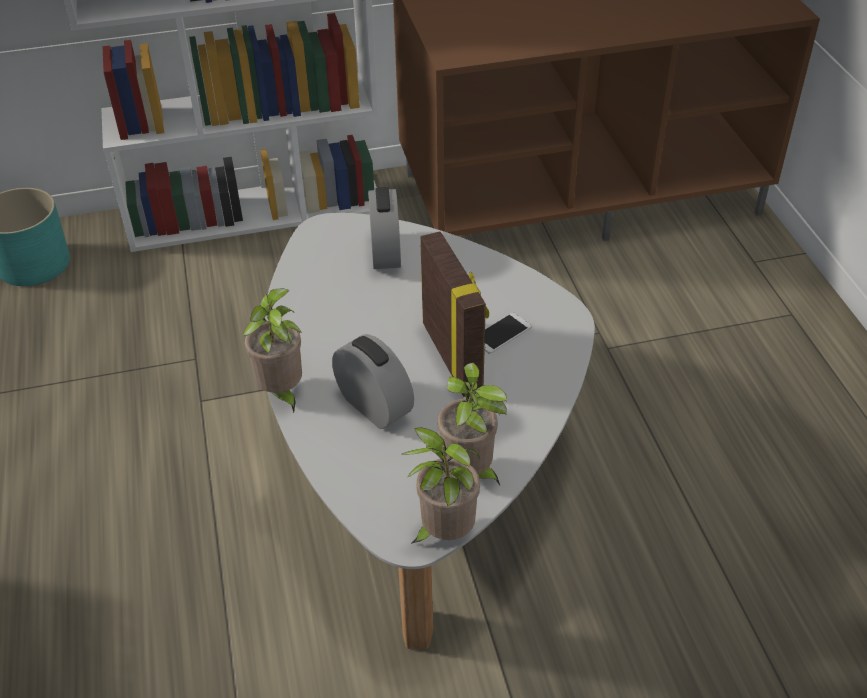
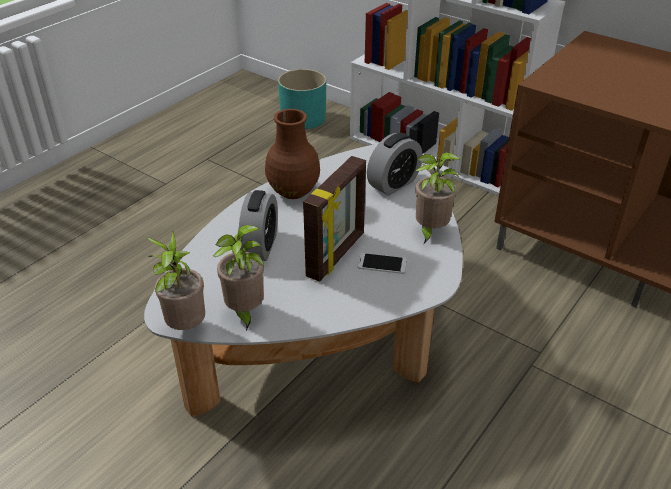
camera: 50 degrees right, 5 degrees down
(281, 393) = (234, 209): potted plant -> potted plant (430, 231)
(307, 329) = (293, 191): none -> brown vase

